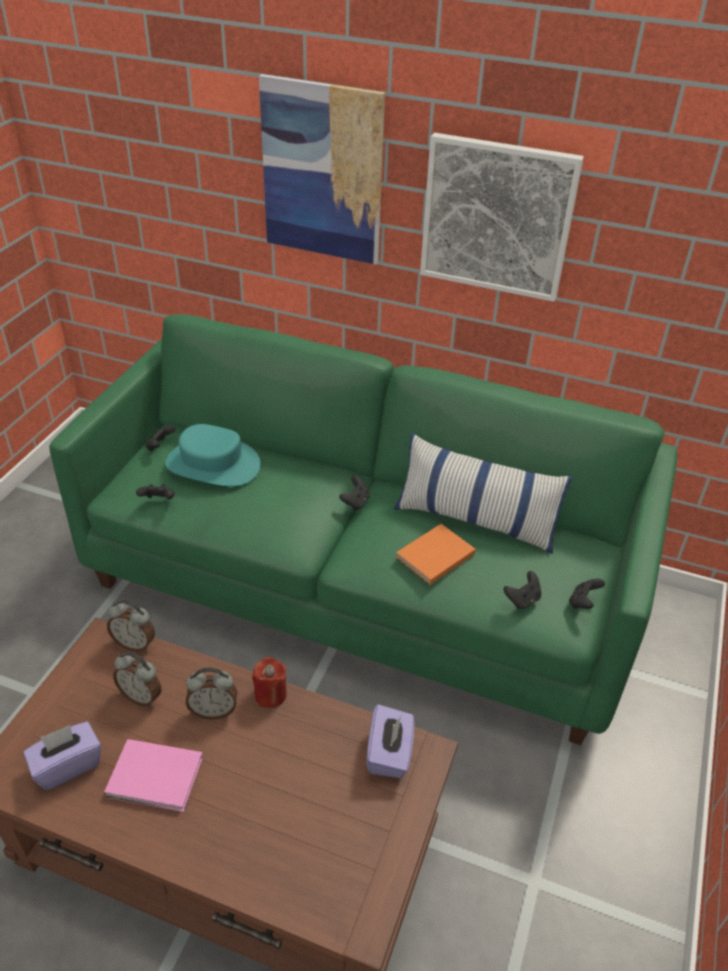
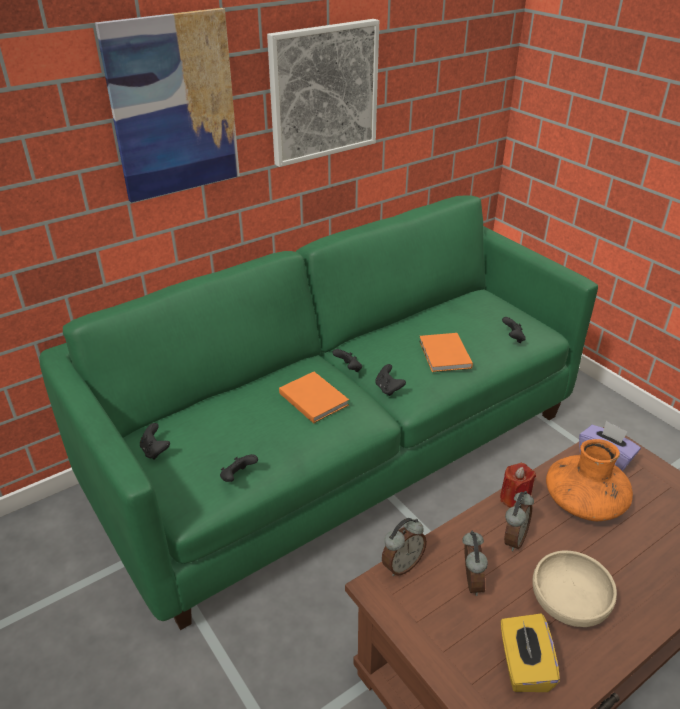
camera: 55 degrees left, 5 degrees down
(67, 765) = (523, 666): purple tissue box -> yellow tissue box
(141, 696) = (469, 582): alarm clock -> alarm clock turned 60 degrees counterclockwise
(157, 778) = (568, 602): pink book -> beige bowl
(212, 465) = (228, 423): turquoise hat -> none
(283, 496) = (313, 398): none -> orange book
(303, 753) = (583, 502): none -> orange vase
(476, 519) = (420, 324): pillow -> none
(583, 602) = (529, 319): black game controller -> black game controller (388, 389)

